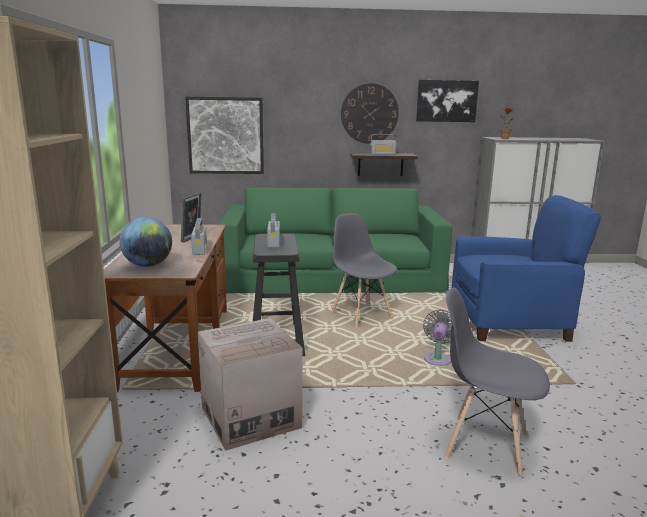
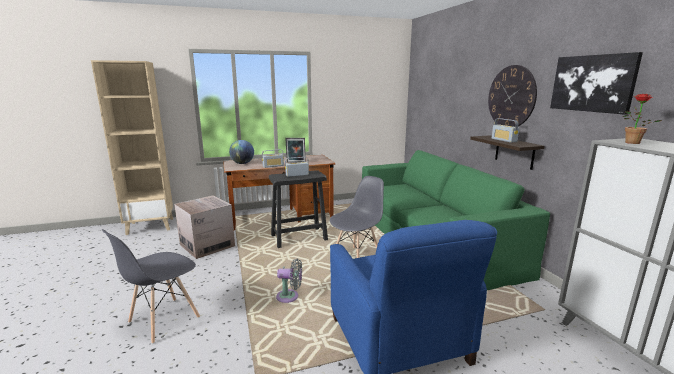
camera: 75 degrees right, 0 degrees up
(225, 135) = (427, 110): picture -> none
(485, 446) = (163, 320): grey chair -> grey chair turned 150 degrees counterclockwise

